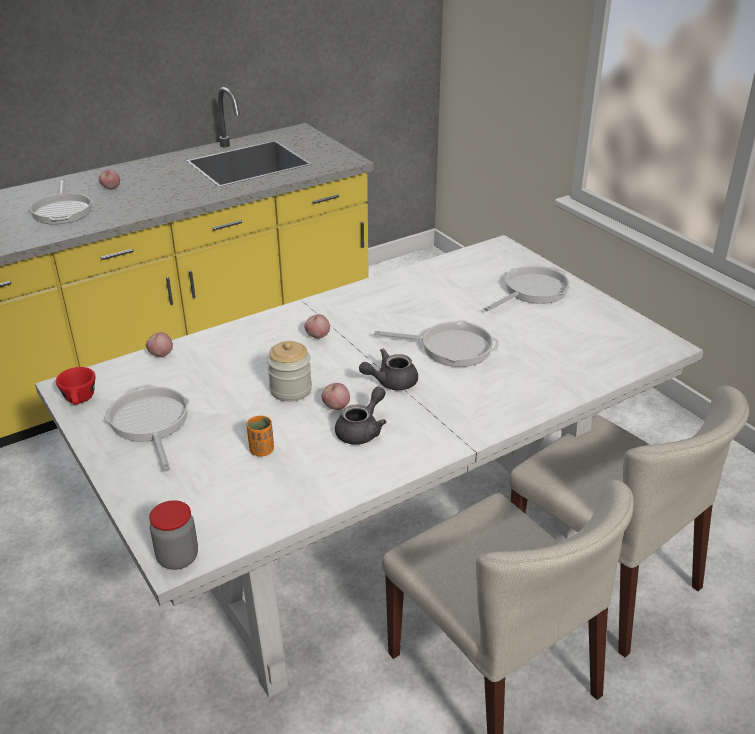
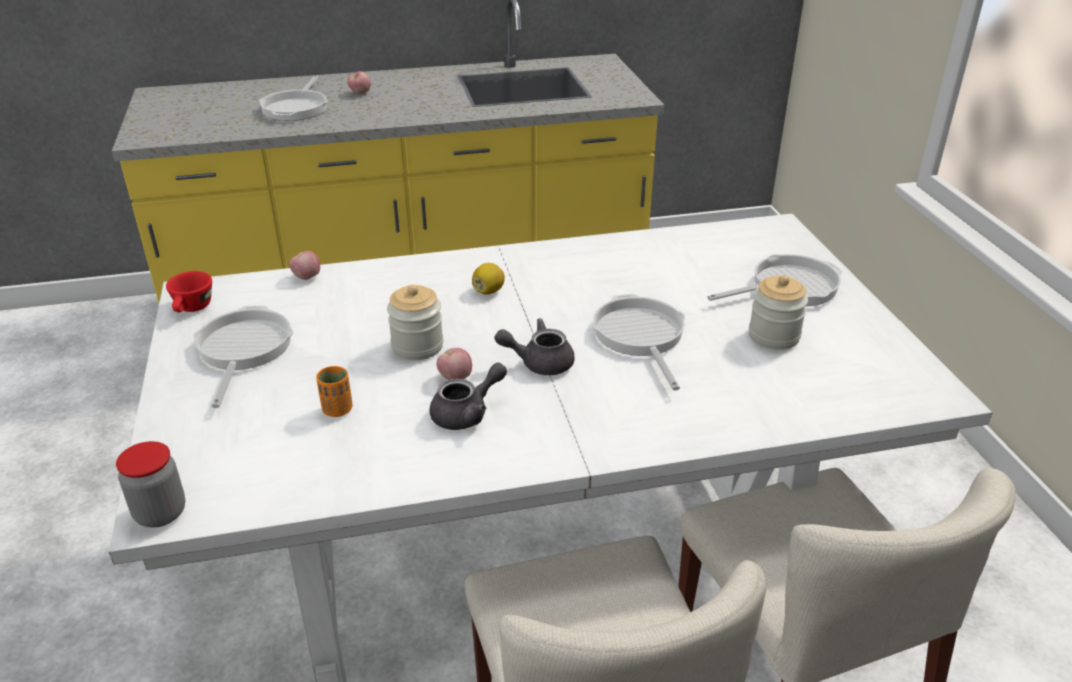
camera: 20 degrees right, 0 degrees up
(317, 336) = (488, 291): apple -> lemon
(451, 347) = (640, 336): frying pan -> frying pan turned 135 degrees counterclockwise
(542, 328) = (773, 336): none -> jar

